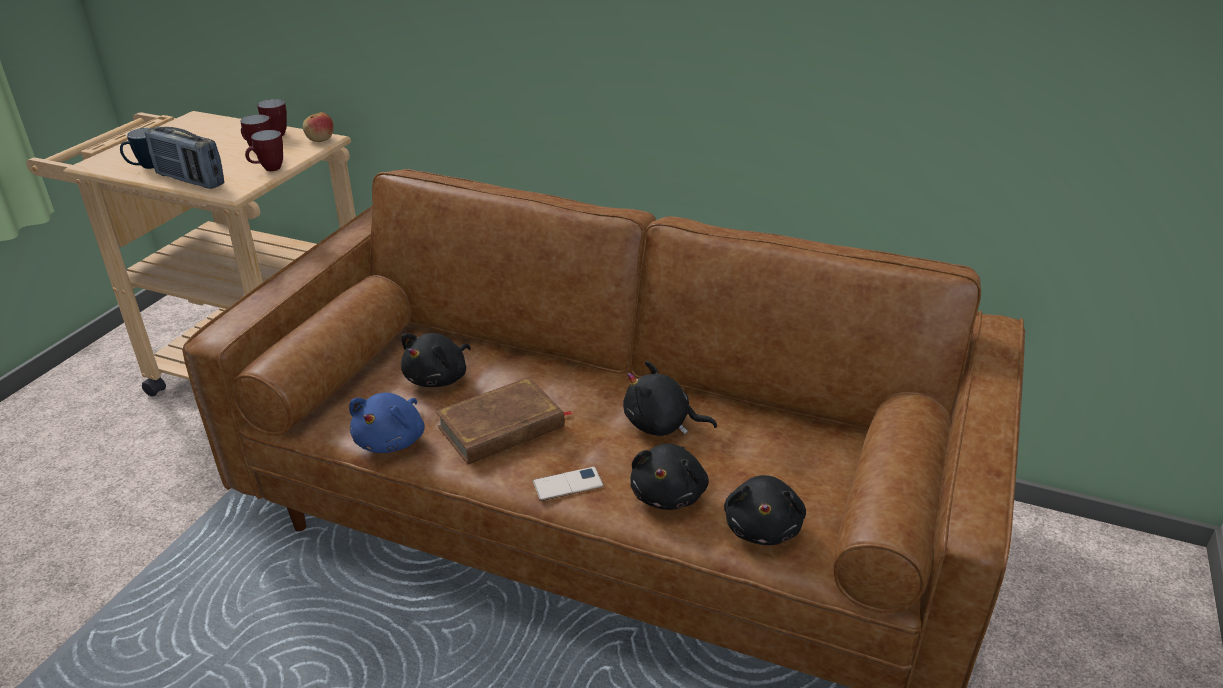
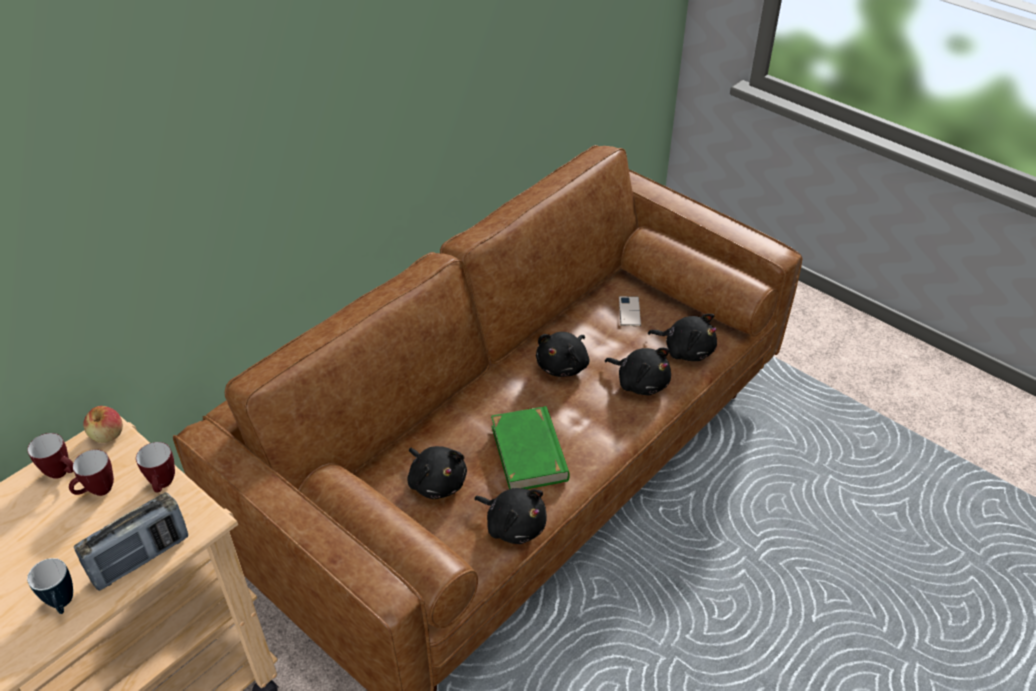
camera: 70 degrees left, 10 degrees up
(392, 440) = (513, 525): blue plush toy -> black plush toy
(502, 427) = (529, 452): brown book -> green book
(568, 484) = (612, 430): phone -> phone (629, 311)

